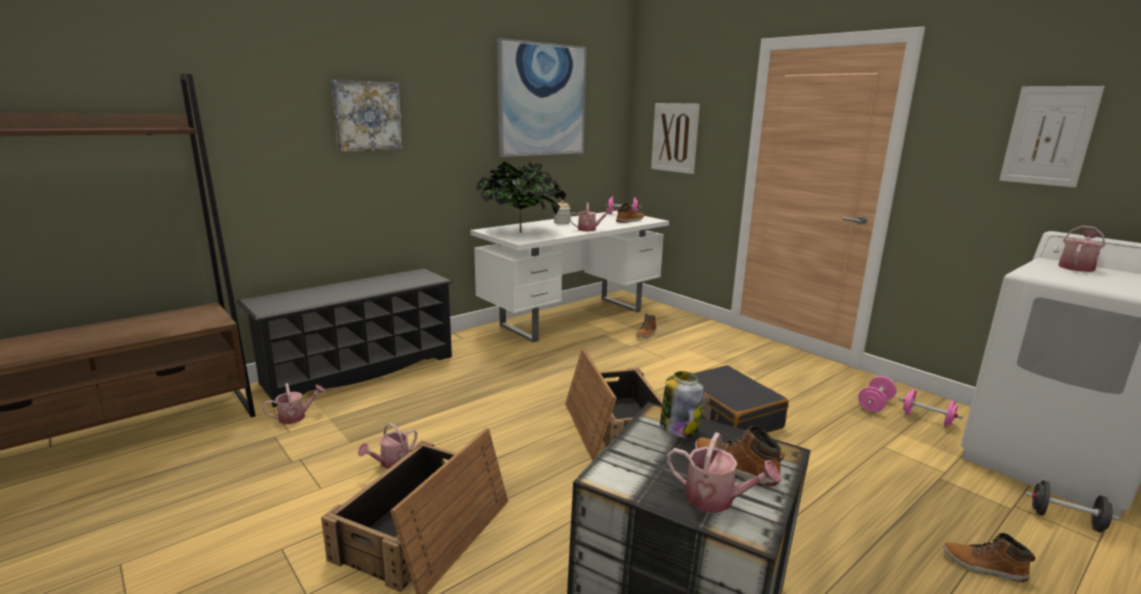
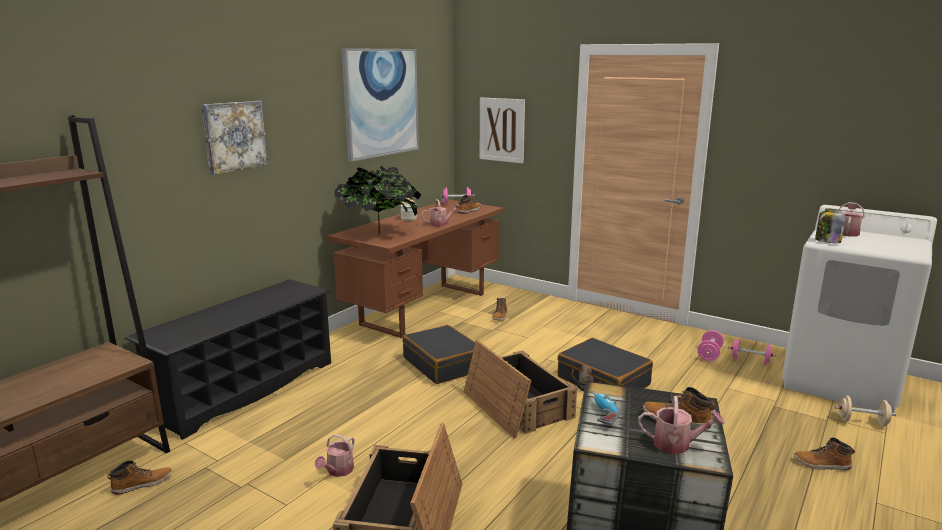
camera: 15 degrees left, 0 degrees up
(210, 442) = (142, 484): none -> boot
(296, 416) = (213, 445): watering can -> none
(560, 373) = (443, 364): none -> black suitcase
(572, 317) = (424, 308): white desk -> brown desk
(639, 443) = (601, 414): none -> power drill
(678, 428) = (621, 397): jar -> jar (827, 241)
(1049, 136) = (816, 132): picture -> none
(1066, 520) = (862, 421): black dumbbell -> beige dumbbell

